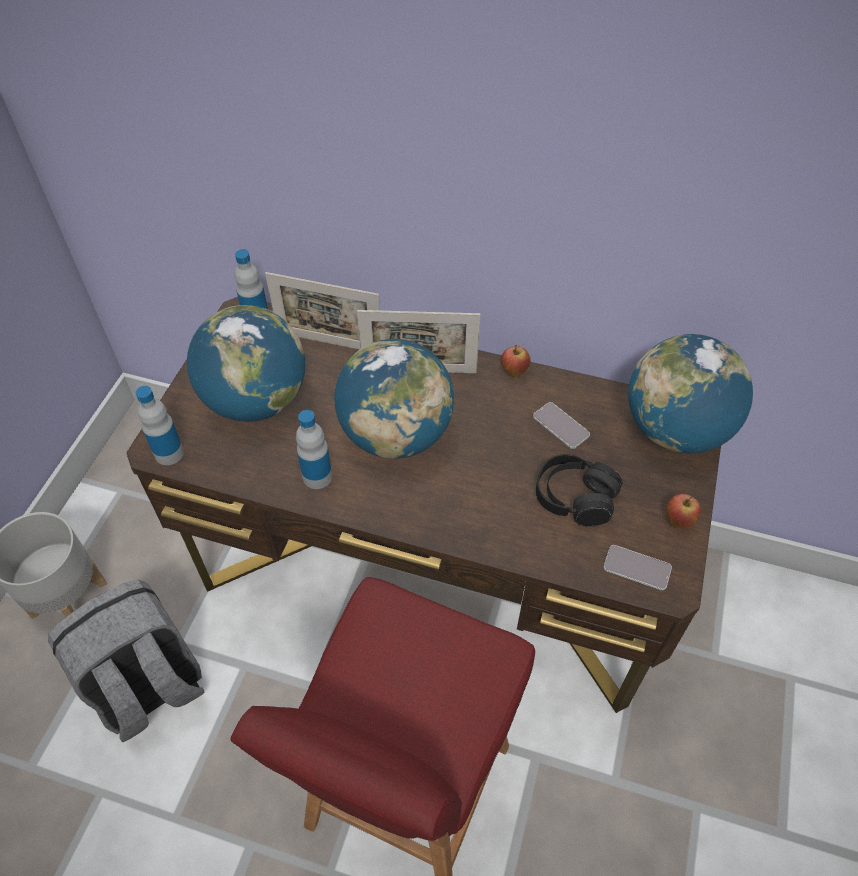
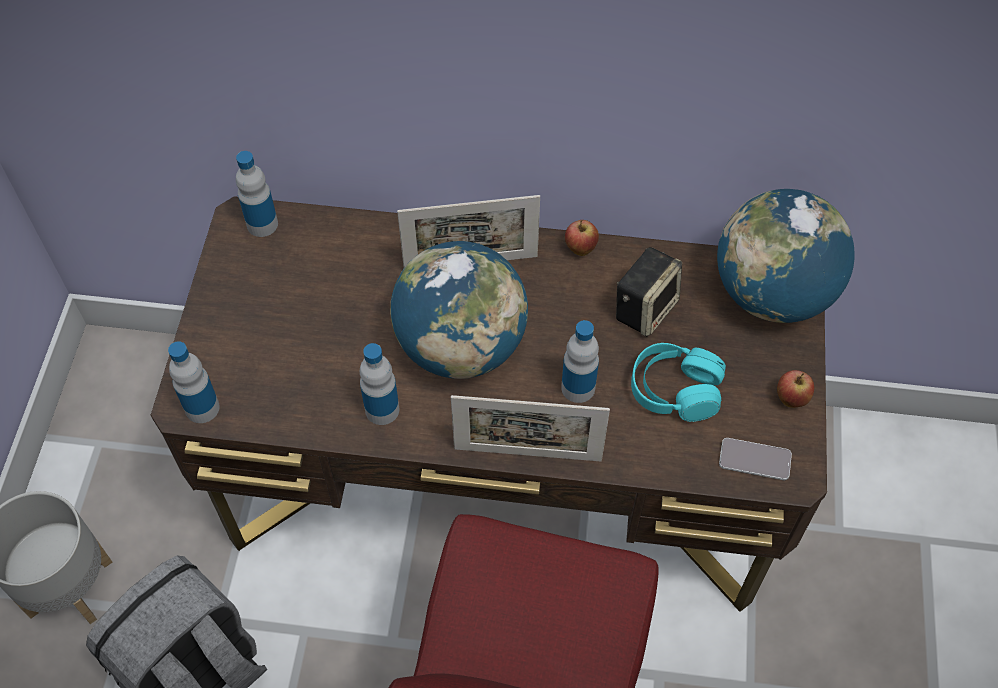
camera: 10 degrees left, 5 degrees up
(256, 400) = (288, 328): globe -> none
(329, 342) = (357, 242): picture frame -> picture frame (527, 454)
(489, 483) = (578, 388): none -> bottle
(561, 426) = (645, 307): phone -> speaker
(574, 497) = (675, 390): black headphones -> turquoise headphones

